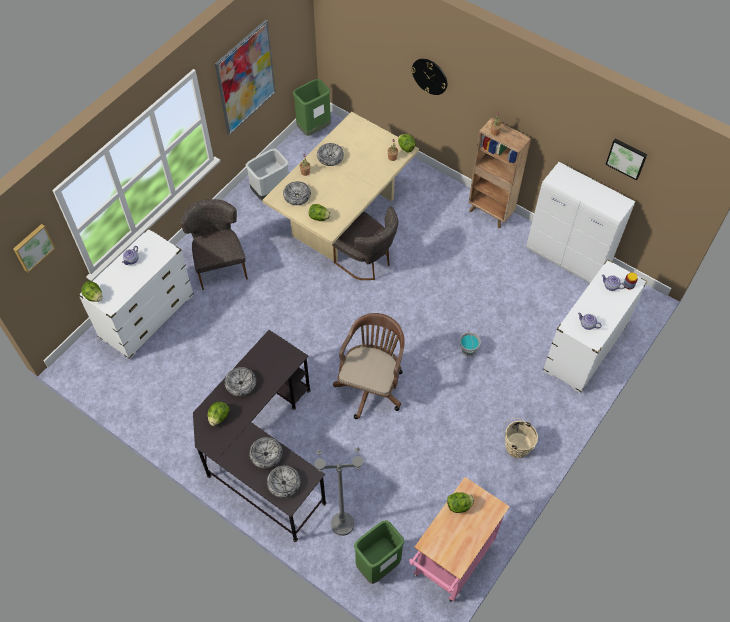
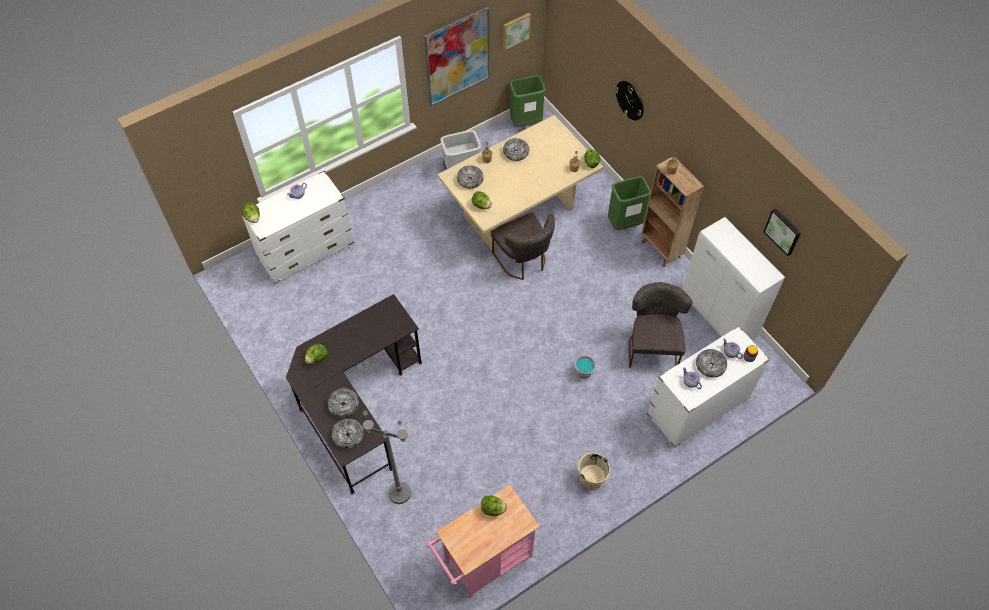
camera: 20 degrees right, 0 degrees up
(33, 247) = (205, 157): picture -> picture (515, 30)
(220, 265) = (388, 224): grey chair -> grey chair (652, 346)
(241, 384) = (348, 335): bowl -> bowl (710, 365)
(371, 385) = (479, 376): brown office chair -> none
(378, 565) = (416, 541): green trash can -> green trash can (624, 224)

